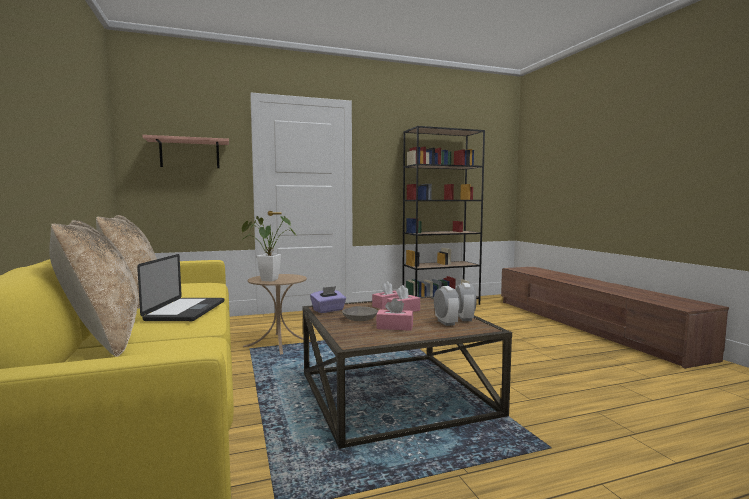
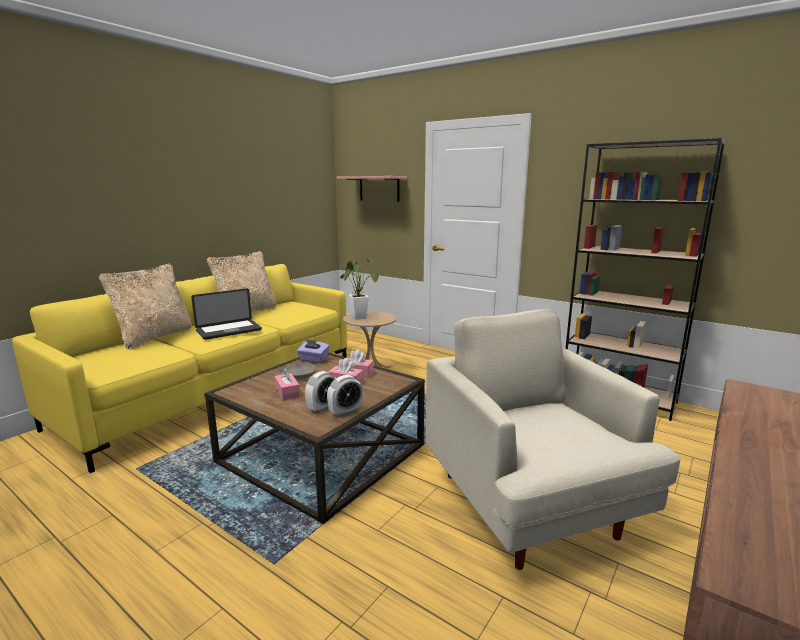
camera: 55 degrees right, 10 degrees up
(538, 354) = (530, 508): none -> beige armchair

